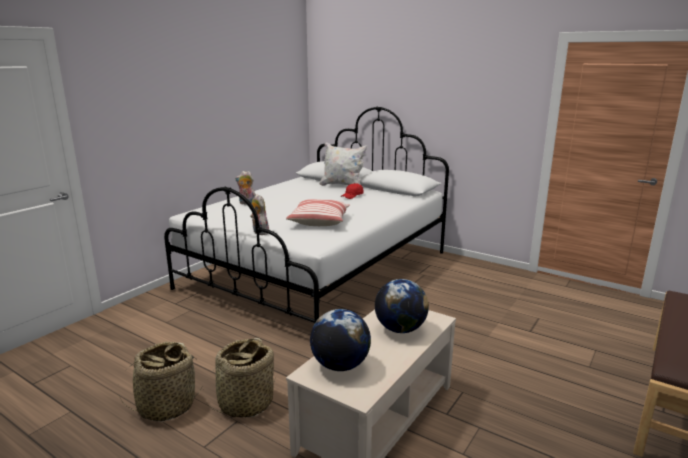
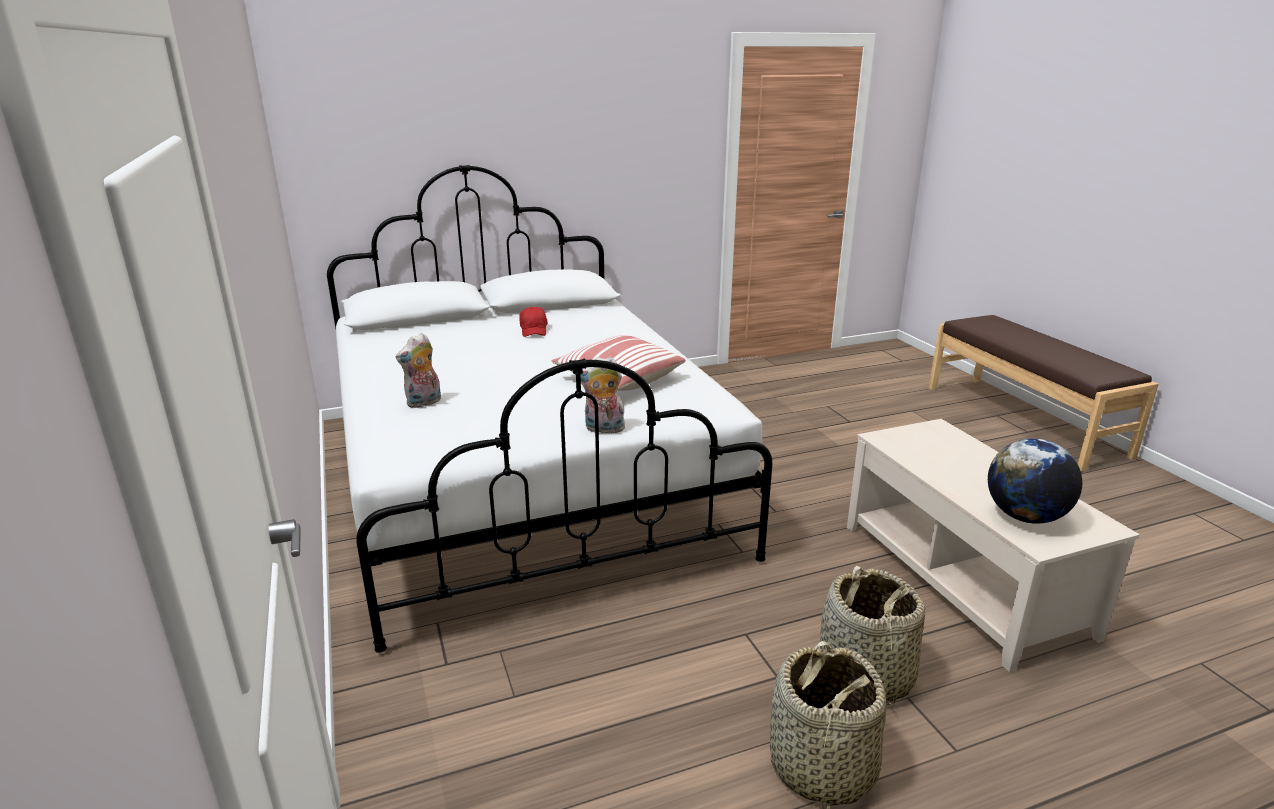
camera: 55 degrees left, 5 degrees up
(342, 186) = (471, 322): white pillow -> none
(400, 329) = (950, 454): globe -> none

